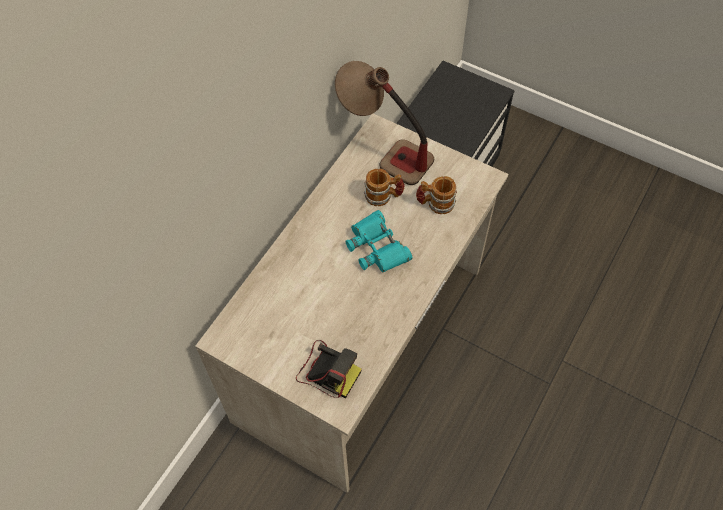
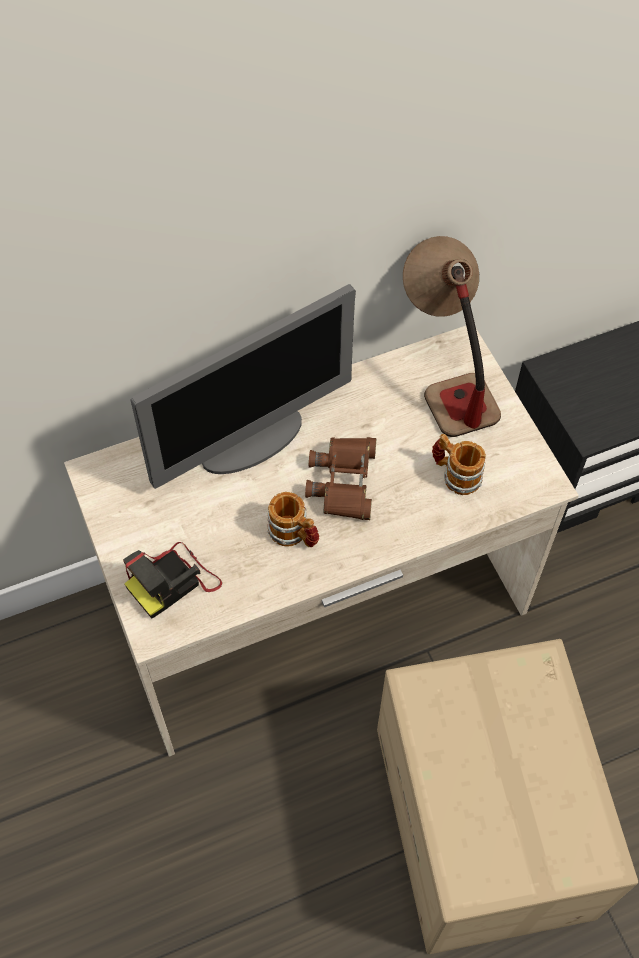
camera: 35 degrees right, 0 degrees up
(303, 257) = (253, 441): none -> monitor
(327, 371) = (173, 582): camera -> camera turned 75 degrees clockwise
(377, 247) = (344, 481): turquoise binoculars -> brown binoculars
(383, 196) = (401, 428): mug -> mug (294, 535)
(546, 399) = (485, 821): none -> cardboard box

